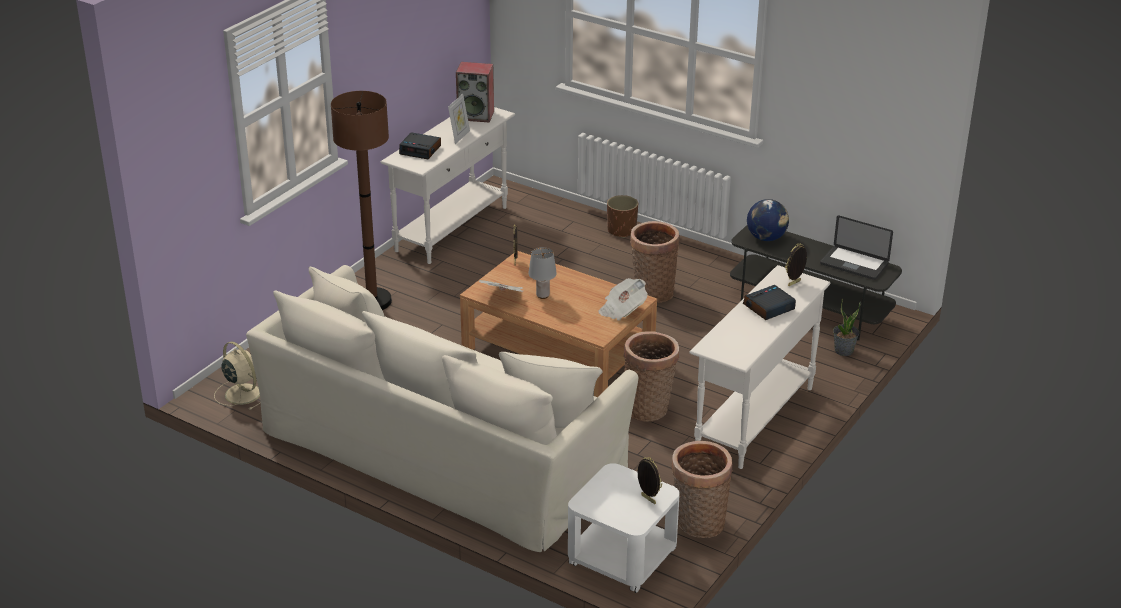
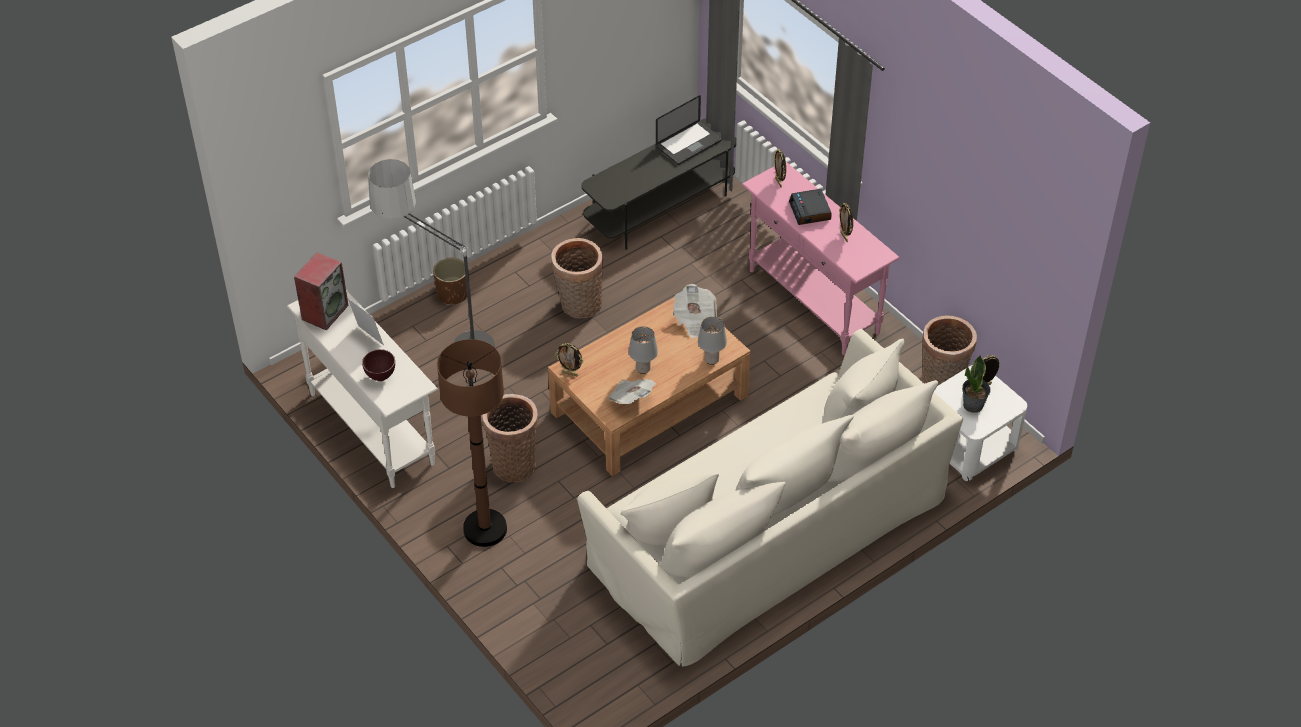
camera: 70 degrees left, 15 degrees up
(241, 393) = (609, 674): beige fan -> none
(420, 150) = (381, 376): alarm clock -> brown bowl
(564, 238) = (441, 342): none -> floor lamp
(576, 328) = (711, 360): none -> grey table lamp
(649, 408) = (768, 366): basket -> basket (513, 463)
(748, 333) = (844, 237): none -> picture frame
(754, 419) = (813, 302): white console table -> pink console table
(766, 238) = (615, 184): globe -> none
(844, 351) = (738, 210): potted plant -> potted plant (973, 405)

